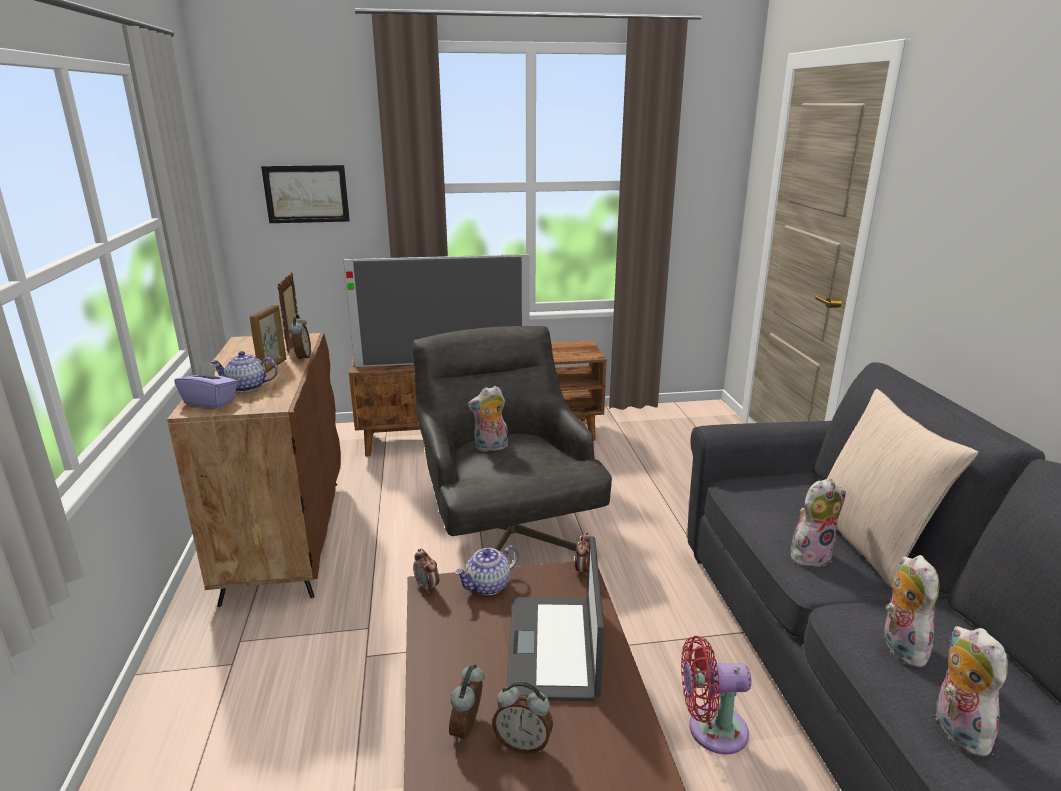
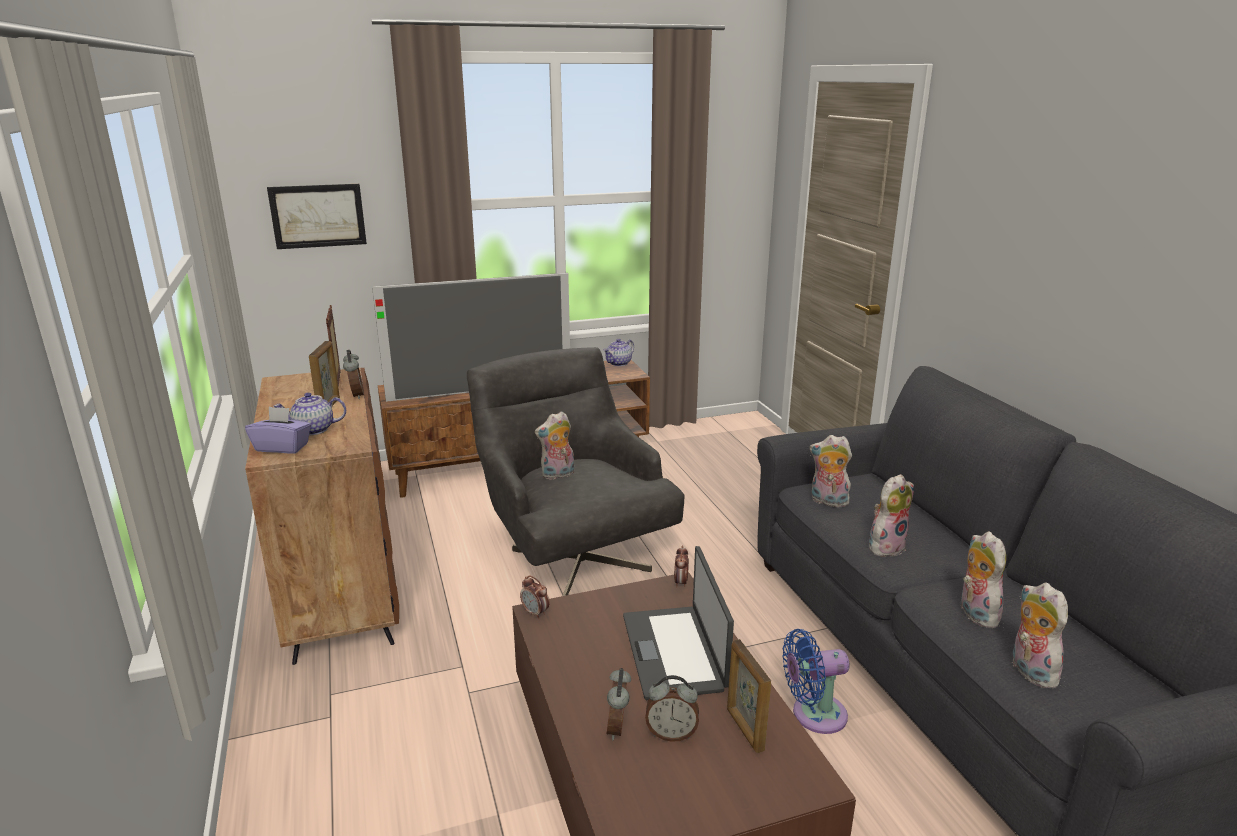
camera: 10 degrees left, 0 degrees up
(488, 586) = (594, 606): teapot -> teapot (619, 363)
(605, 750) = (744, 729): none -> picture frame
(711, 729) = (813, 715): red fan -> blue fan
(757, 499) = (827, 502): none -> plush toy
(869, 540) = (933, 529): beige pillow -> none

